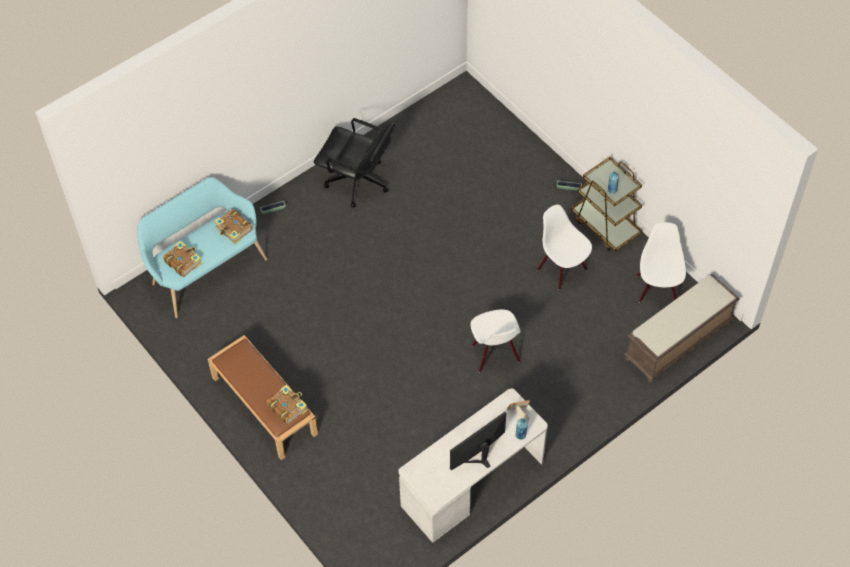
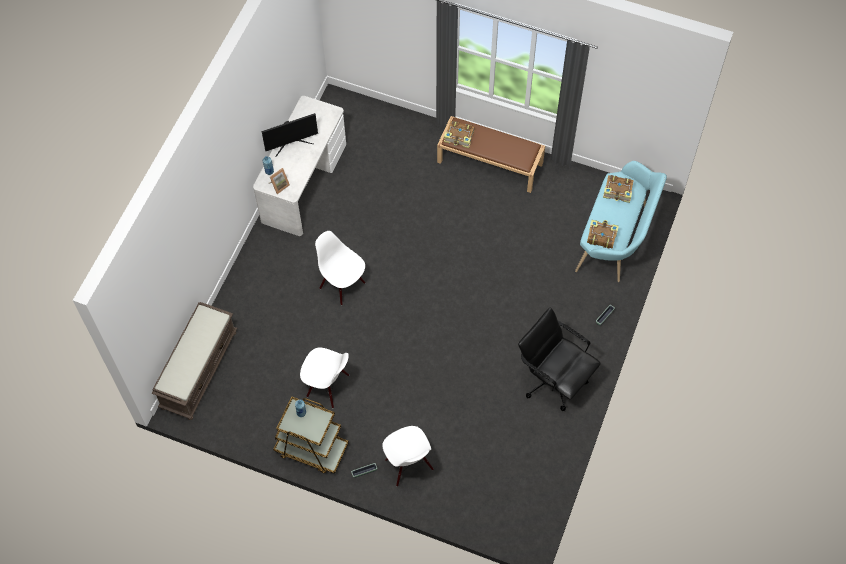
camera: 150 degrees right, 5 degrees up
(358, 182) = (553, 380): black office chair -> black office chair turned 45 degrees clockwise
(479, 456) = (291, 143): monitor -> monitor turned 45 degrees clockwise
(657, 289) = (237, 409): white chair -> white chair (408, 465)

